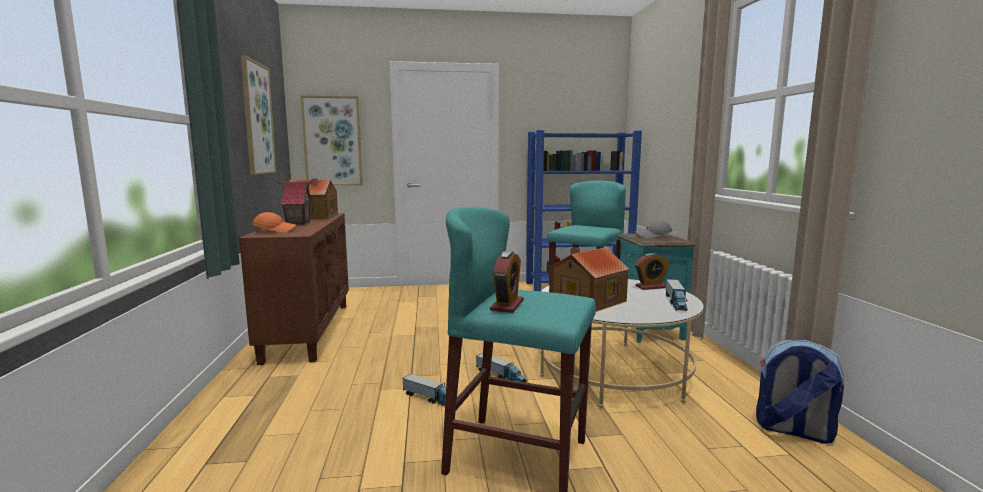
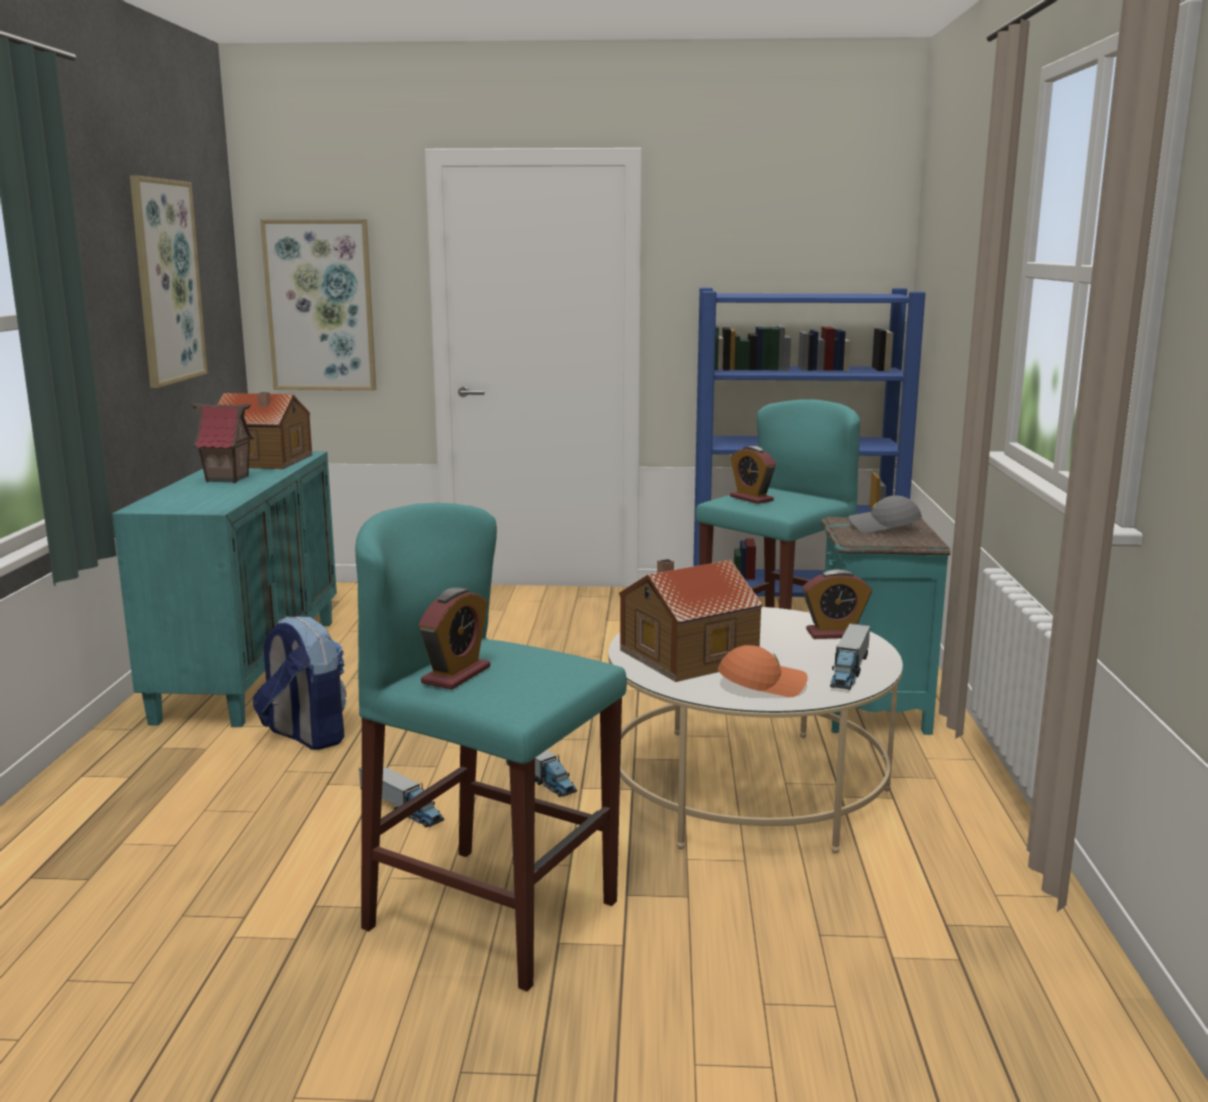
camera: 10 degrees right, 5 degrees up
(275, 230) = (179, 496): orange cap -> orange cap (762, 685)
(307, 330) = (249, 667): brown cabinet -> turquoise cabinet
(575, 228) = (751, 498): none -> alarm clock
(793, 430) = (1000, 921): backpack -> backpack (305, 735)

